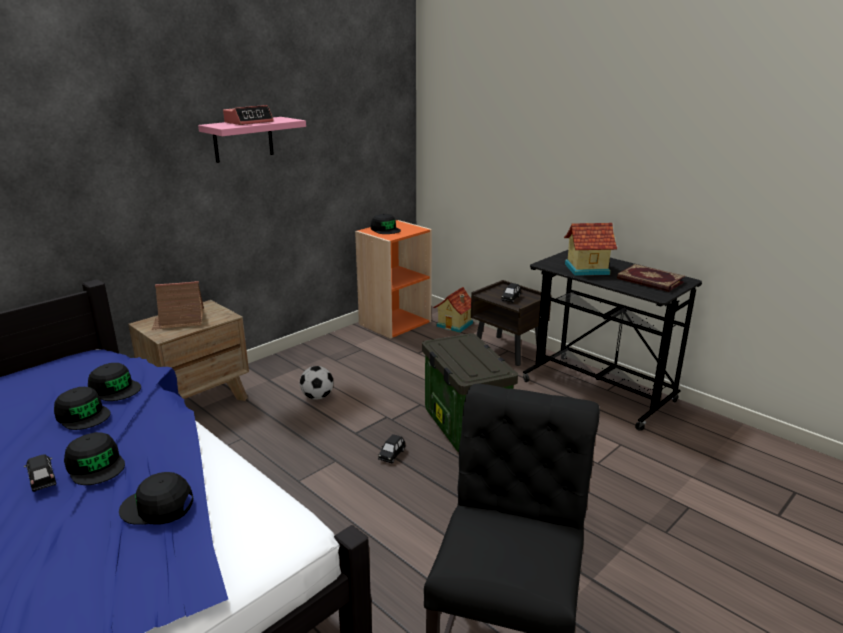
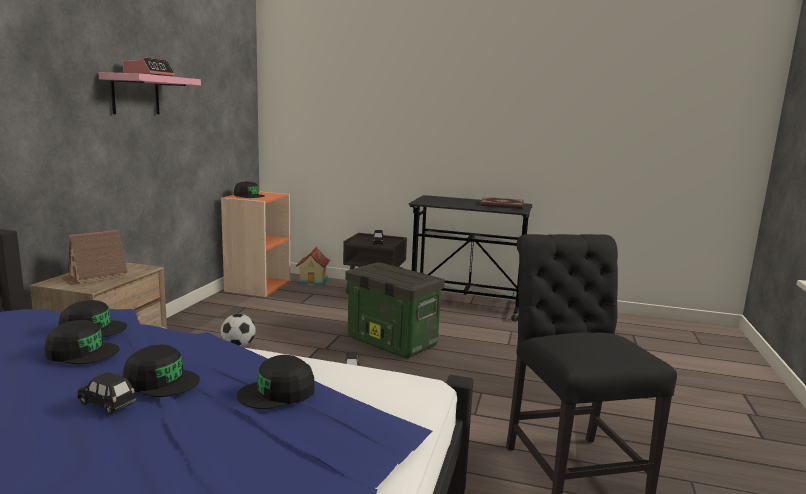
camera: 30 degrees left, 10 degrees down
(586, 269) = (451, 203): toy house -> none

